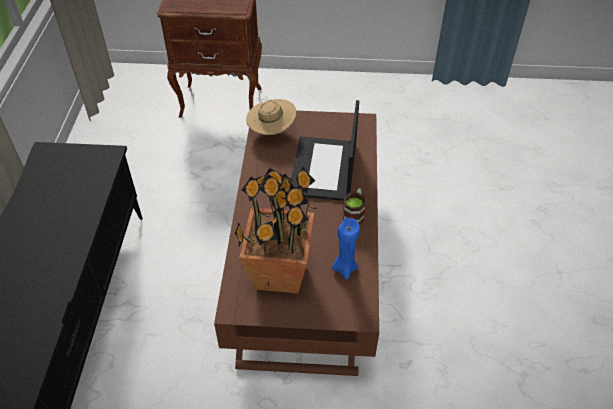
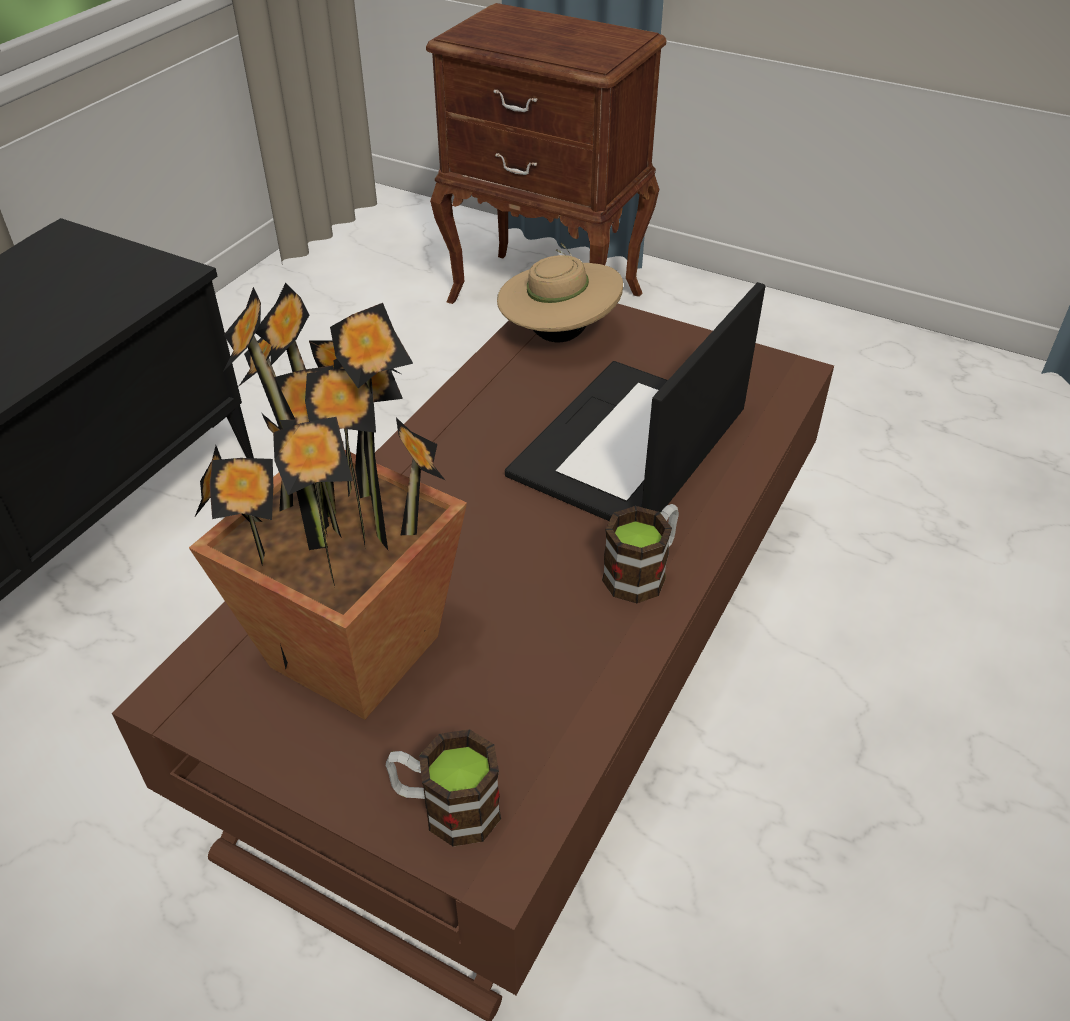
camera: 25 degrees right, 5 degrees down
(340, 308) = (446, 807): none -> mug
(344, 268) = (530, 700): blue candle -> none

